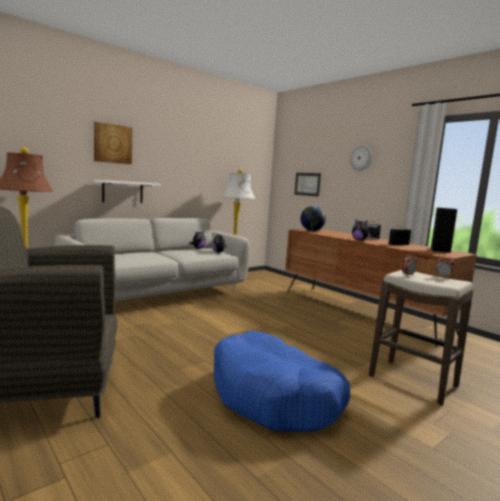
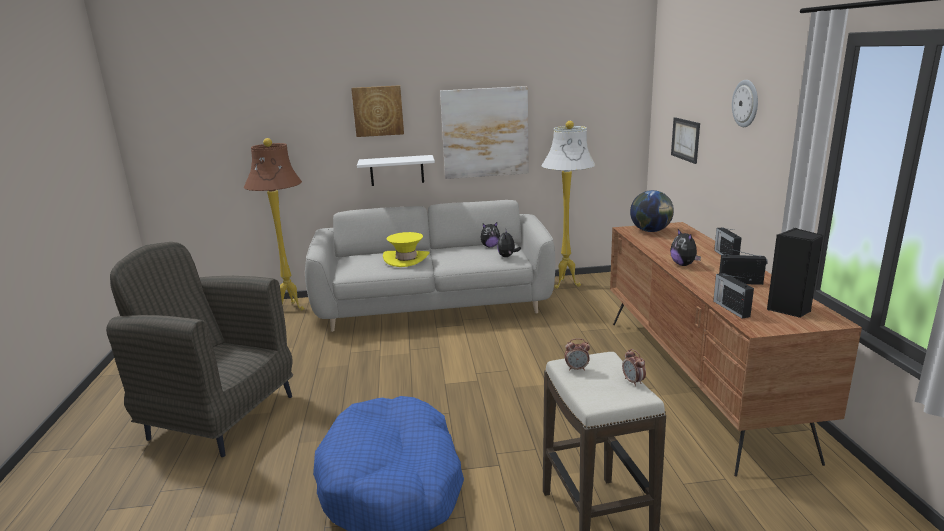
camera: 35 degrees right, 10 degrees up
(149, 254) = (406, 259): none -> yellow hat
(184, 171) = (485, 132): none -> picture
(418, 251) = (730, 308): none -> radio

